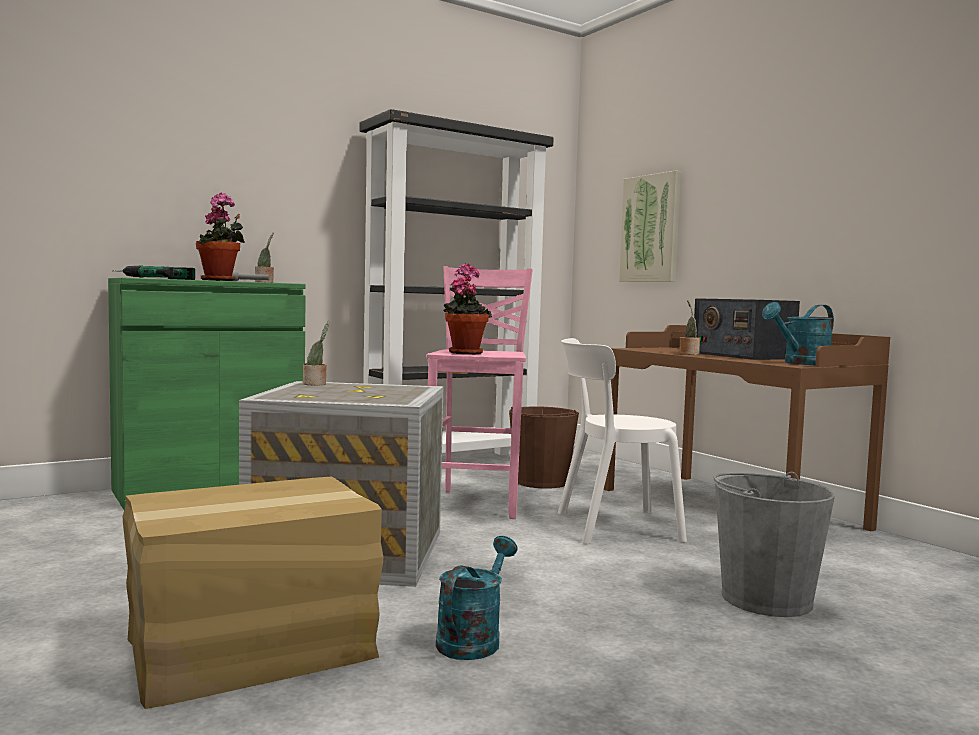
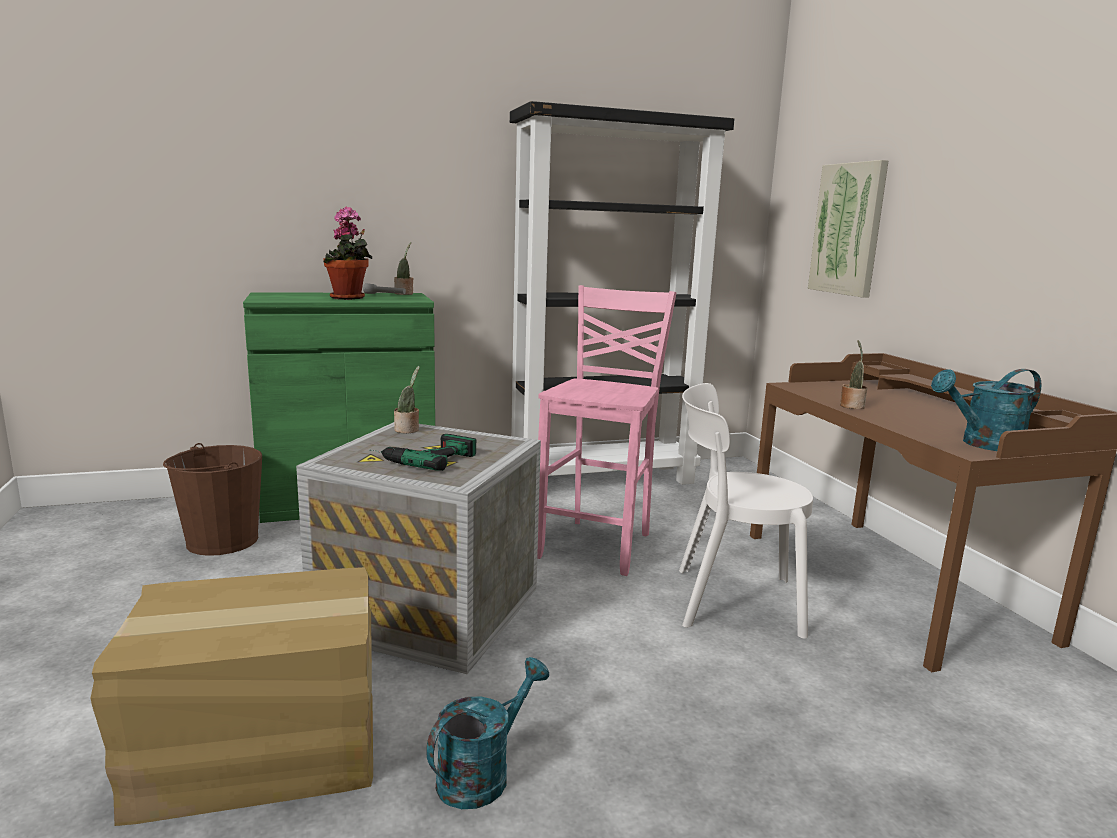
camera: 15 degrees right, 10 degrees up
(153, 278) = (287, 295): power drill -> power drill (421, 457)
(465, 353) = (584, 391): potted plant -> none
(541, 482) = (685, 517): brown bucket -> brown bucket (221, 541)
(741, 355) = (921, 412): radio -> none
(765, 599) = (860, 758): grey bucket -> none

